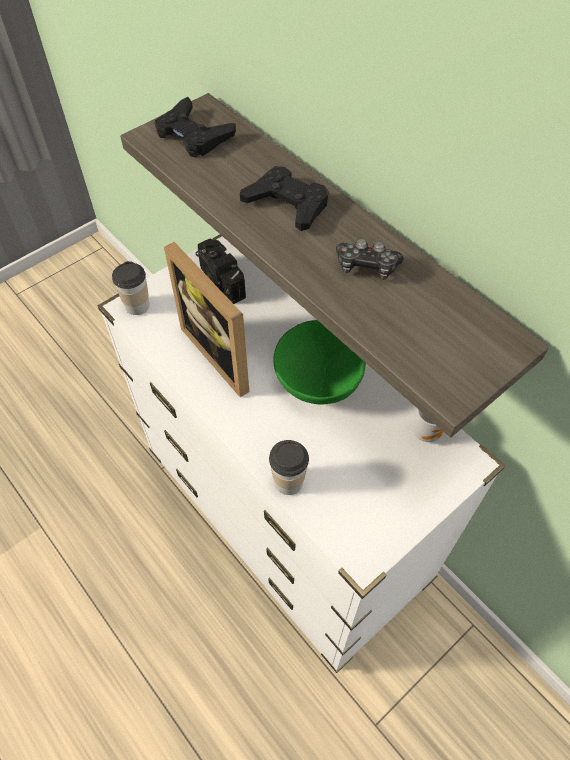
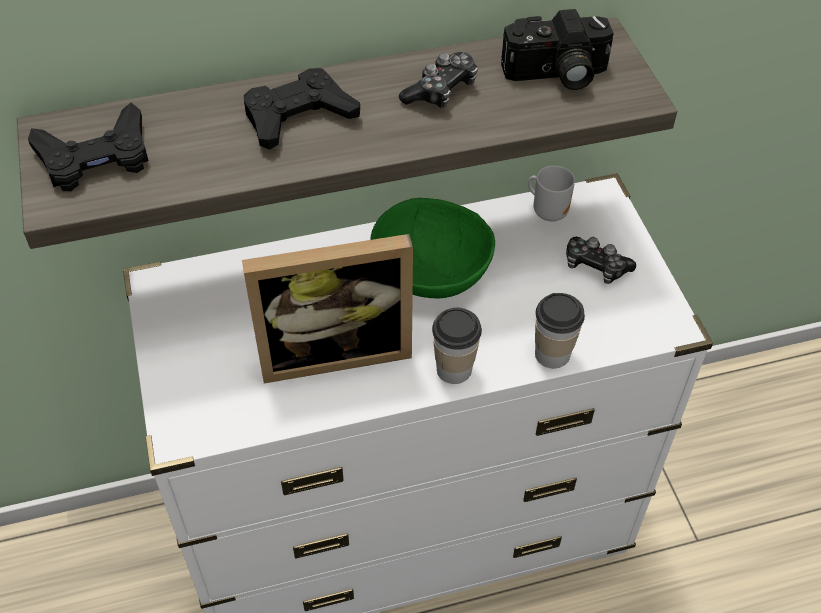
camera: 65 degrees left, 5 degrees down
(137, 306) = (187, 421): cup -> cup (454, 369)
(215, 283) = (211, 319): camera -> camera (556, 75)
(391, 482) = (595, 266): none -> game controller

